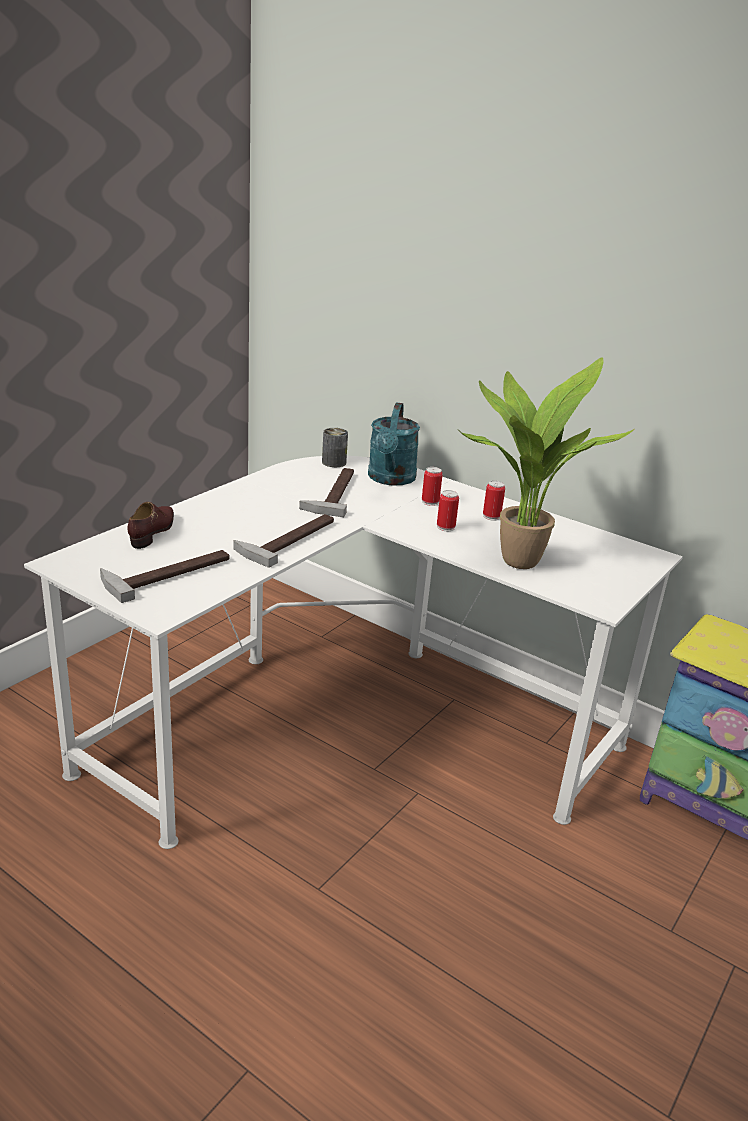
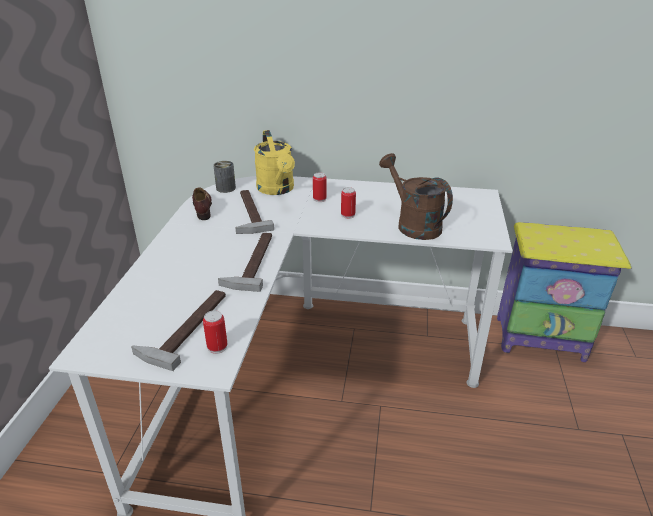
camera: 25 degrees left, 5 degrees up
(153, 531) = (140, 293): brown shoe -> brown shoe (203, 207)
(390, 479) = (277, 190): turquoise watering can -> yellow watering can
(491, 516) = (367, 197): can -> can (217, 347)
(516, 559) = (413, 224): potted plant -> brown watering can

